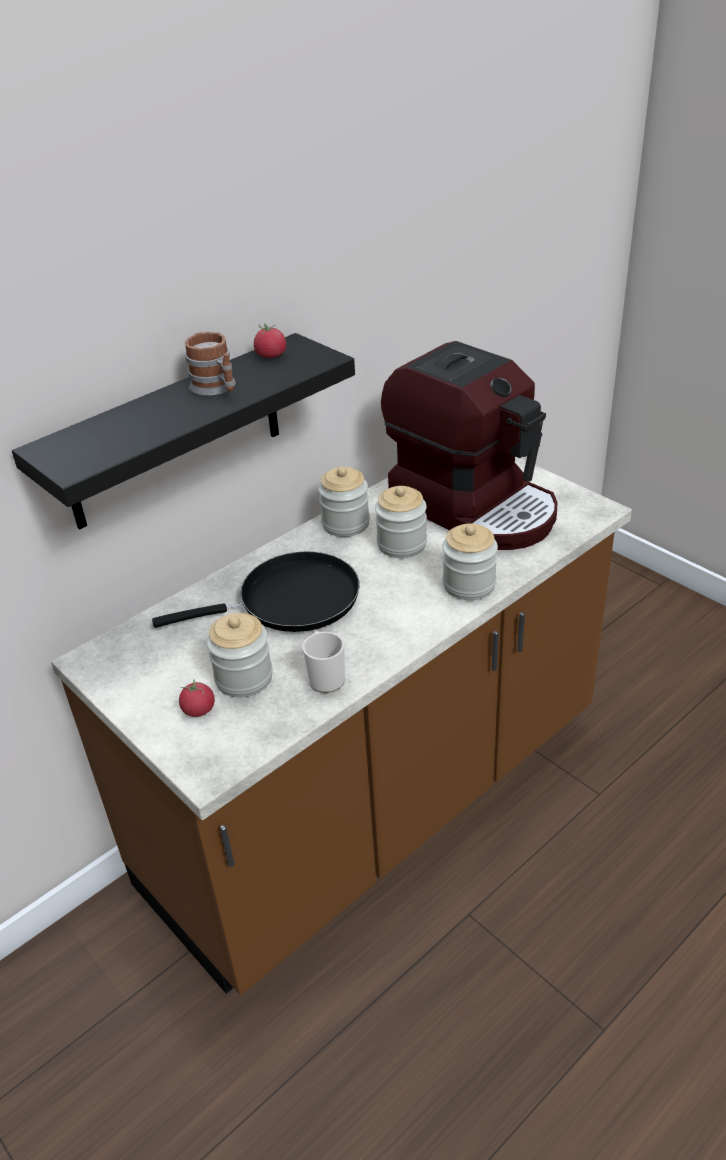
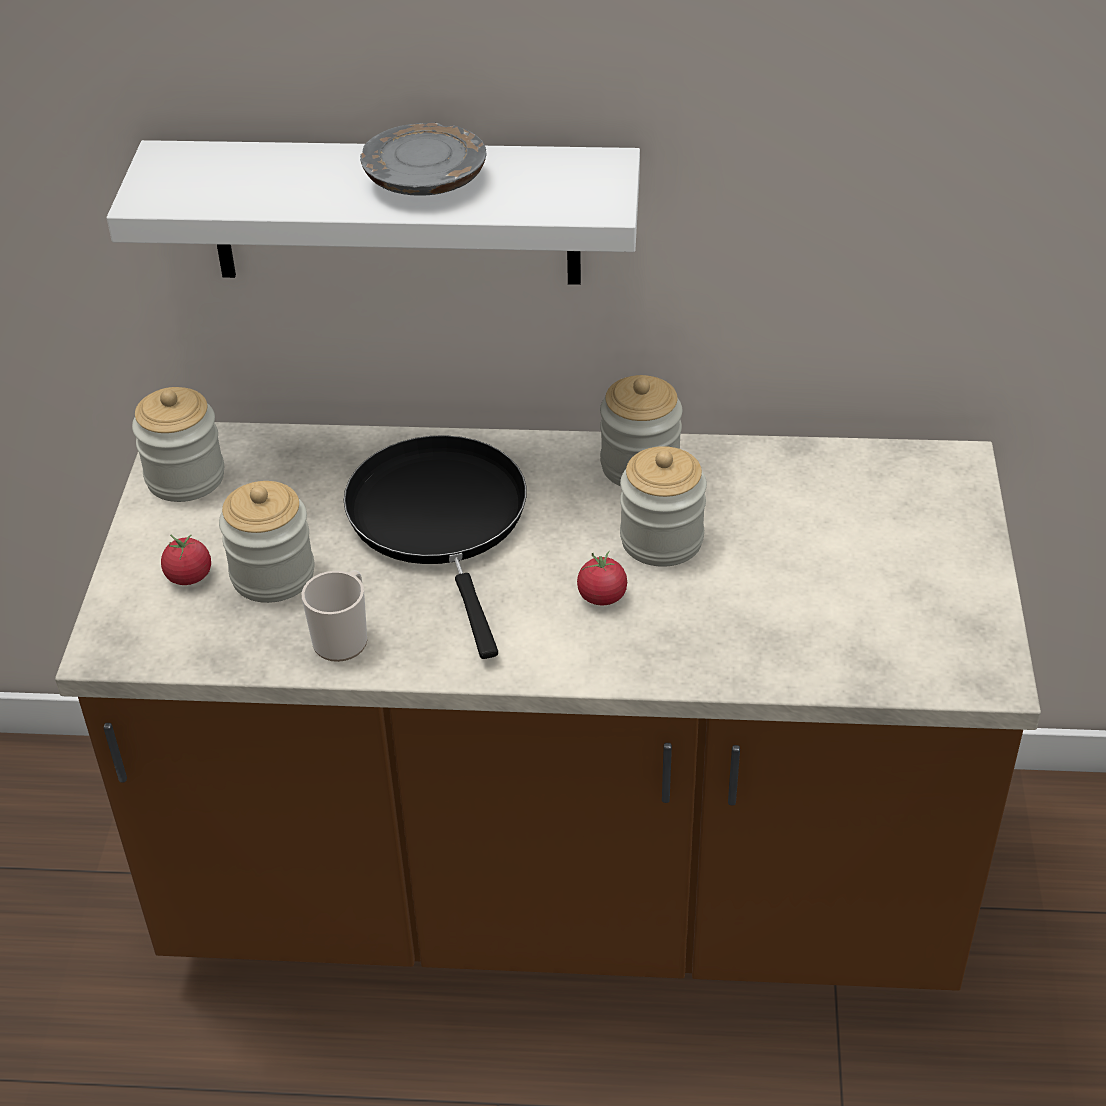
camera: 45 degrees right, 5 degrees up
(174, 433) = (394, 212): black shelf -> white shelf
(217, 389) = (424, 179): mug -> grey plate
(271, 356) = (552, 167): tomato -> tomato (602, 596)
(290, 601) = (441, 521): black frying pan -> black frying pan turned 135 degrees counterclockwise
(469, 584) = (655, 651): jar -> jar (185, 477)
(475, 506) = (830, 553): coffee machine -> none

